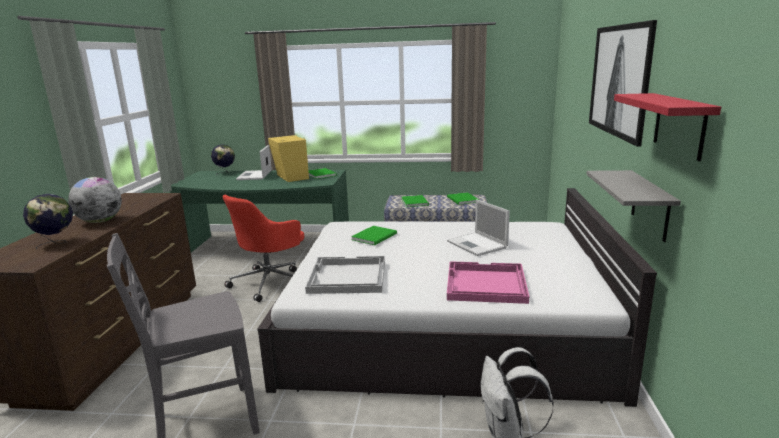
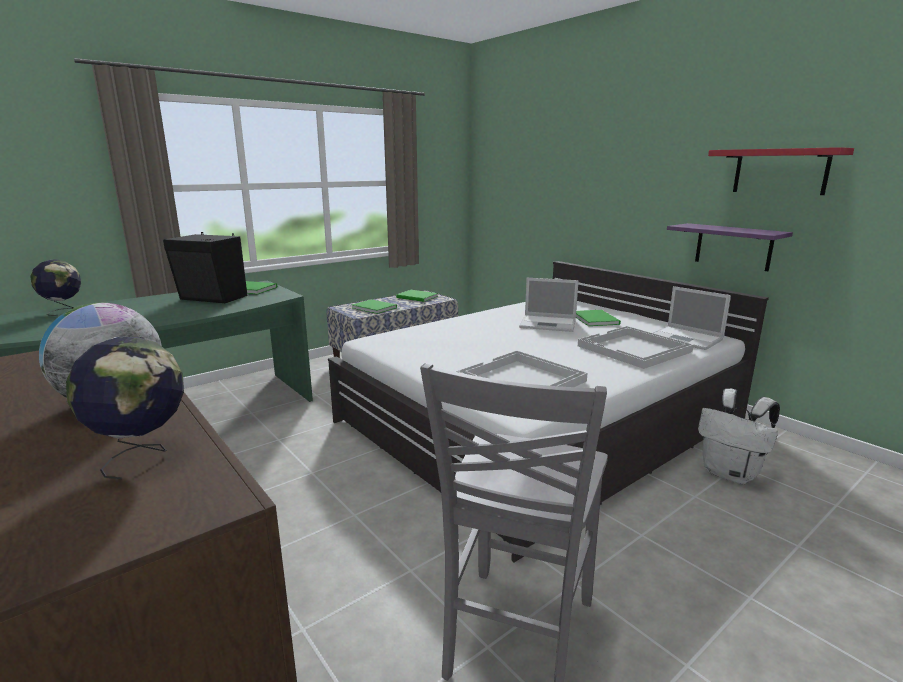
camera: 45 degrees left, 0 degrees up
(254, 176) = (139, 305): laptop -> laptop (687, 338)
(270, 282) = (269, 454): red office chair -> none
(291, 177) = (212, 298): yellow speaker -> black speaker
(376, 236) = (447, 340): green book -> green book (595, 319)
(485, 284) = (634, 349): pink tray -> white tray
(619, 80) = (643, 147): picture -> none
(650, 205) = (733, 246): grey shelf -> purple shelf

